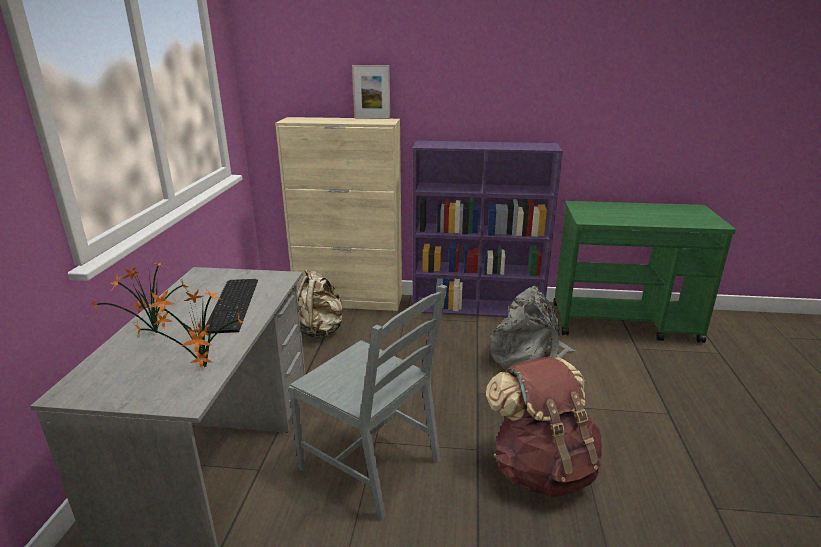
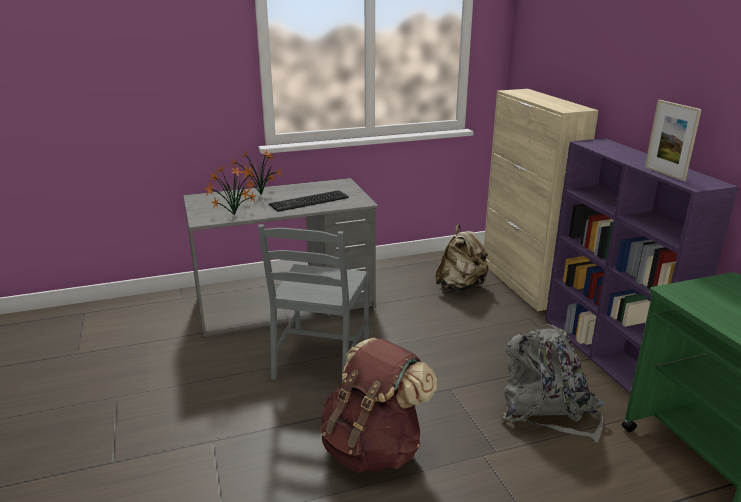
camera: 65 degrees right, 0 degrees up
(372, 118) = (575, 104): picture frame -> picture frame (664, 173)

